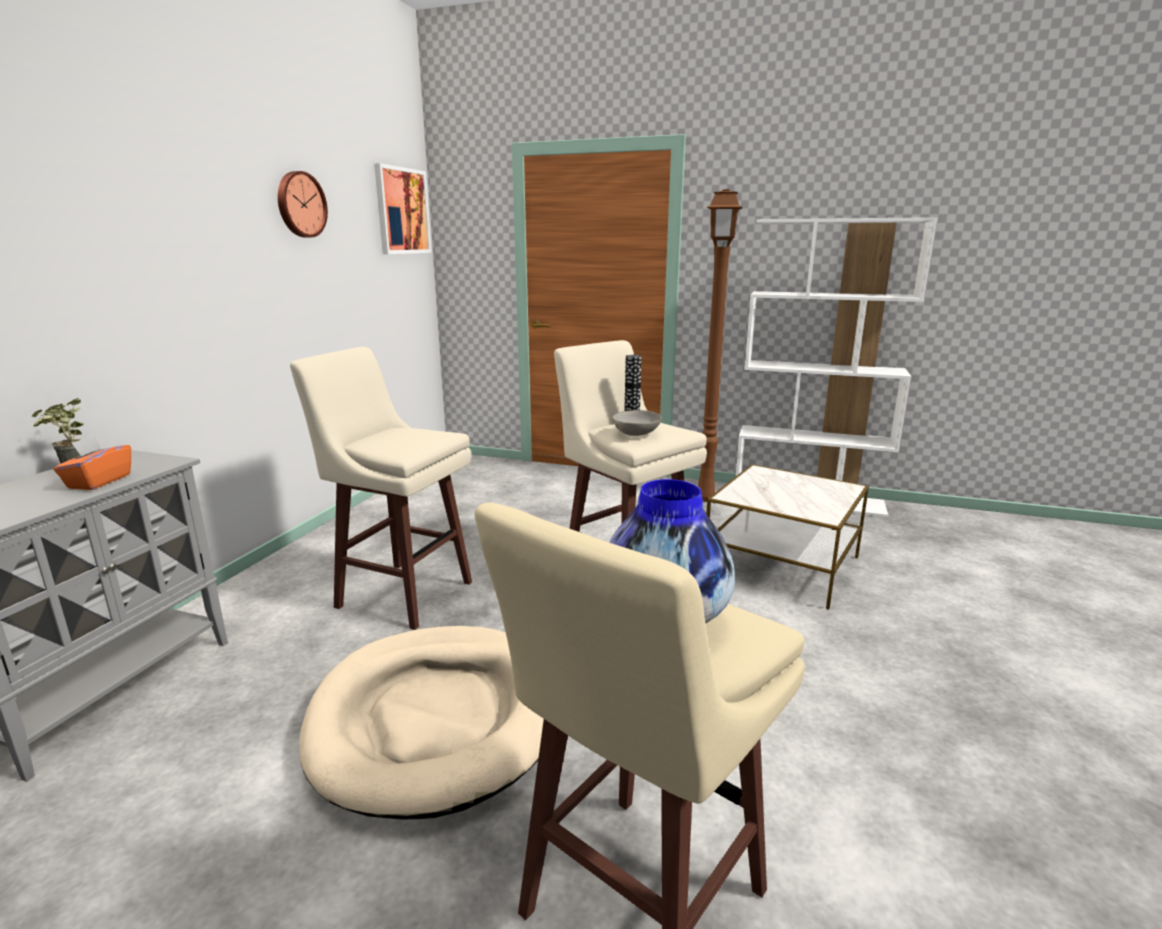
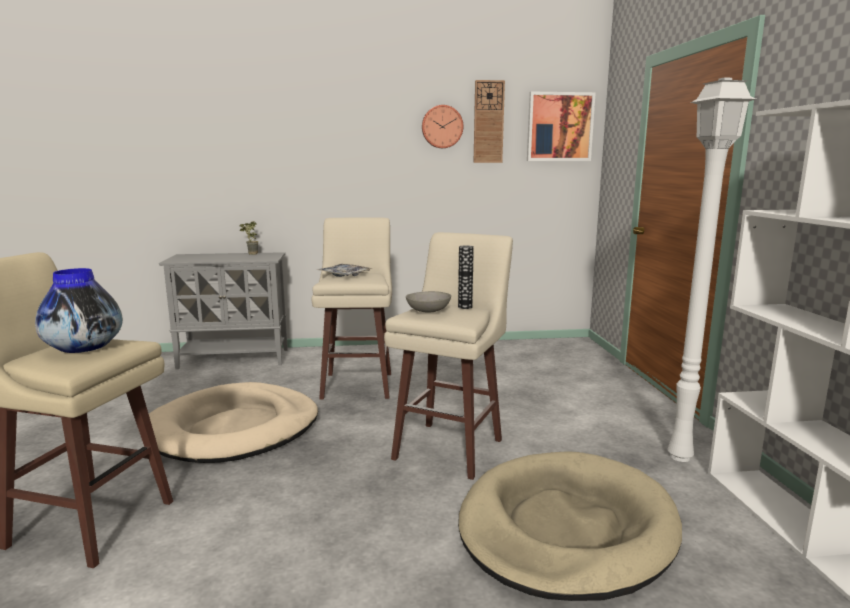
camera: 65 degrees right, 5 degrees down
(99, 482) = (237, 259): orange tissue box -> none
(344, 201) = (488, 122): none -> wall clock
(386, 440) = (344, 275): none -> tray
(706, 498) = (682, 457): brown floor lamp -> white floor lamp
(782, 565) = (566, 528): side table -> beige dog bed

